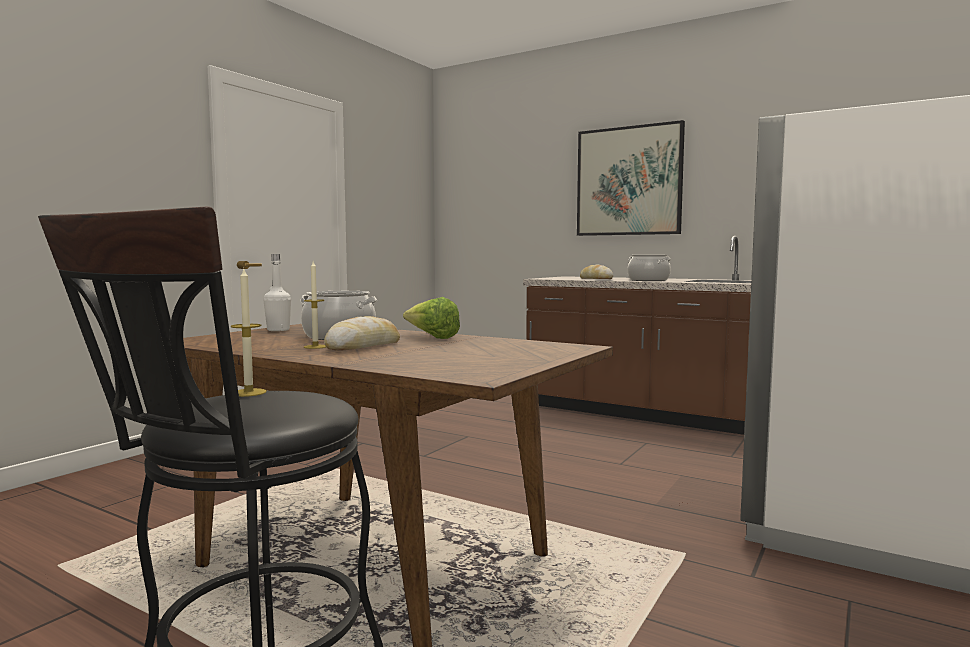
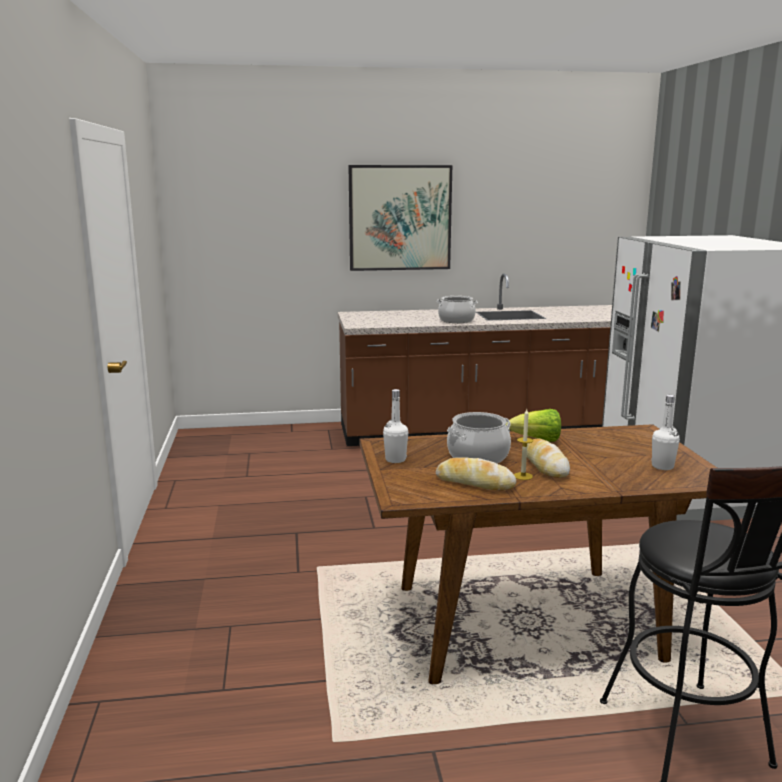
camera: 40 degrees left, 10 degrees up
(249, 392) = (675, 534): candle -> none
(471, 362) = (662, 466): none -> white bottle
(595, 279) = (407, 322): bread -> bread (475, 483)

